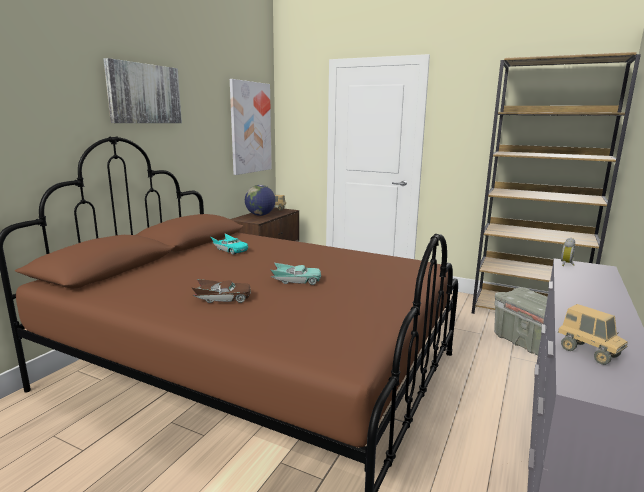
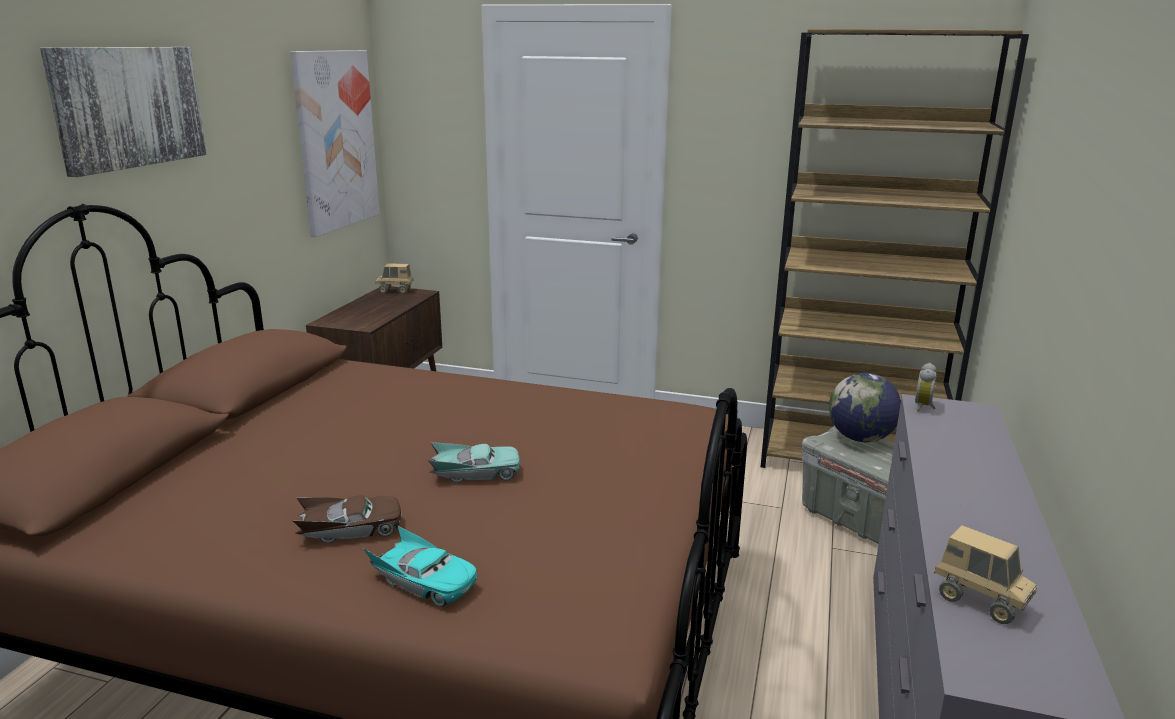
camera: 10 degrees left, 5 degrees up
(230, 250) = (333, 407): turquoise toy car -> turquoise toy car (423, 582)
(260, 215) = (368, 309): globe -> globe (860, 438)

